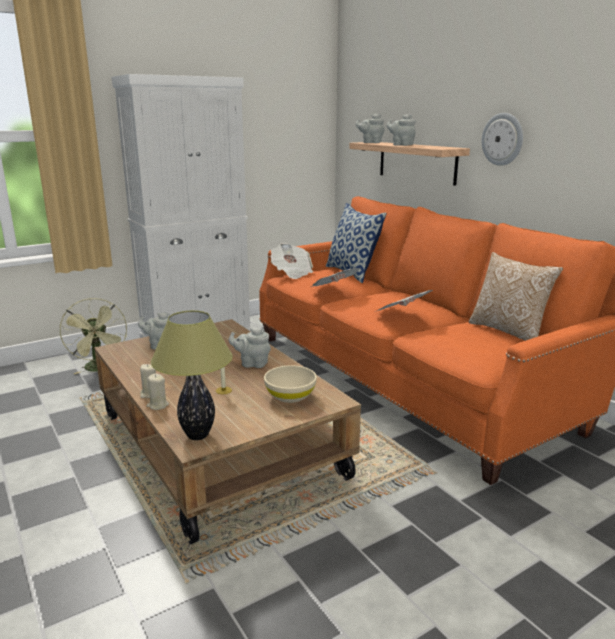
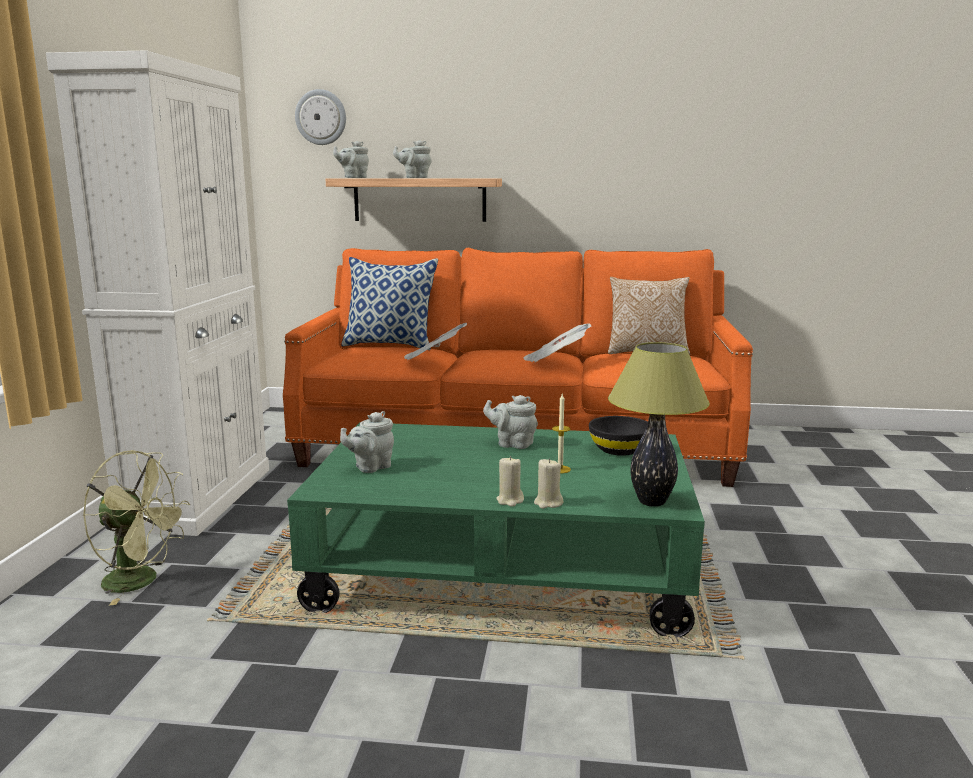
camera: 50 degrees left, 5 degrees down
(219, 444) = (502, 566): brown coffee table -> green coffee table
(252, 364) = (512, 444): grey teapot -> grey teapot turned 60 degrees clockwise
(290, 396) = (619, 450): beige bowl -> black bowl
(292, 273) = (333, 357): newspaper -> none
(502, 139) = (545, 166): wall clock -> wall clock (321, 117)

